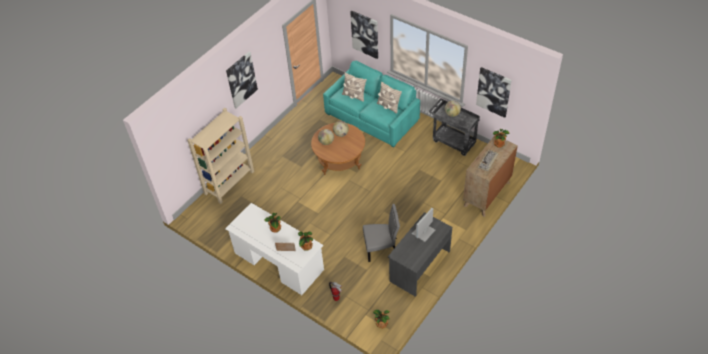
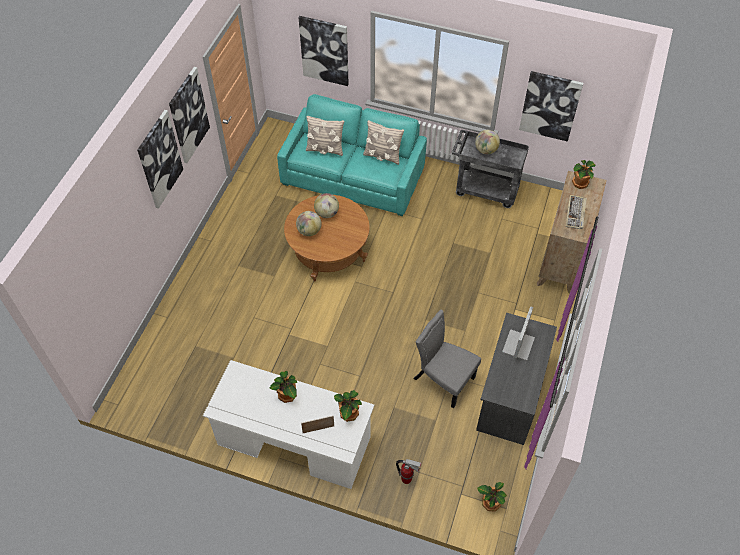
camera: 20 degrees left, 5 degrees up
(229, 182) = (167, 327): beige bookcase -> none
(266, 58) = (188, 115): none -> picture
(381, 248) = (444, 380): grey chair -> grey chair turned 120 degrees counterclockwise

